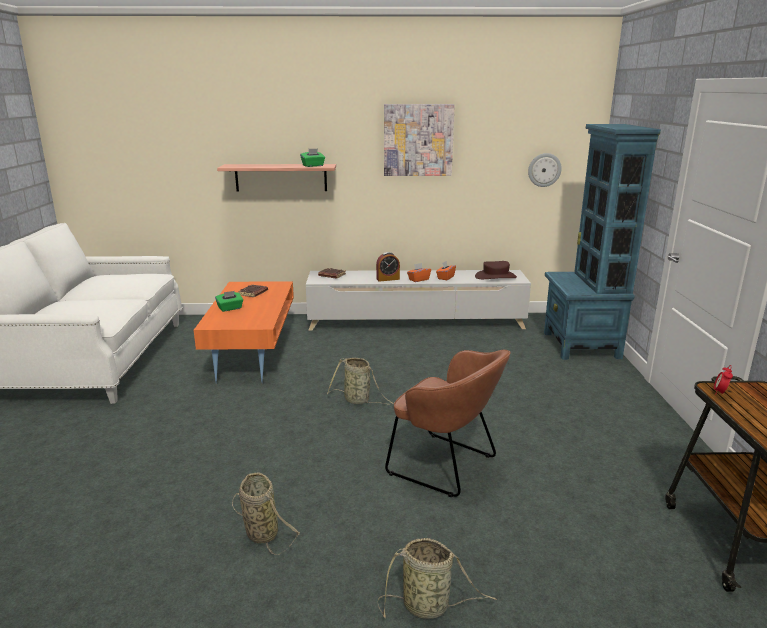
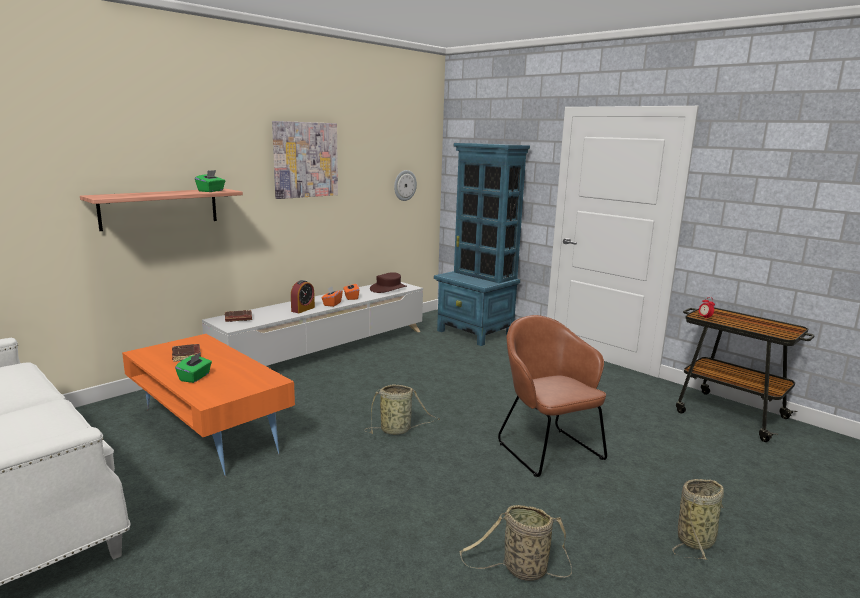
camera: 45 degrees left, 5 degrees down
(446, 467) = (546, 448): brown armchair -> brown armchair turned 105 degrees counterclockwise

